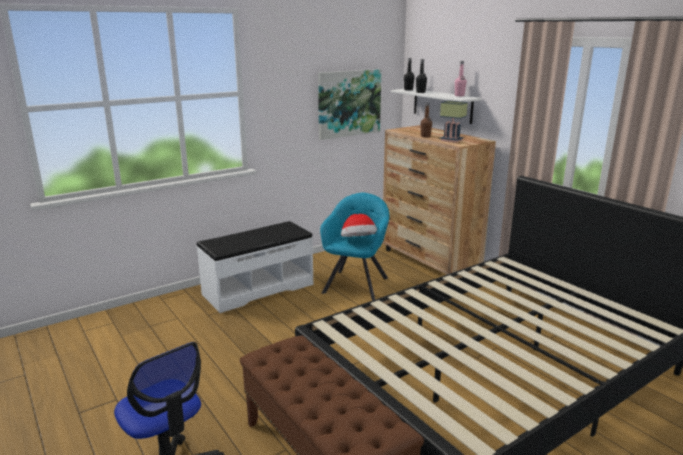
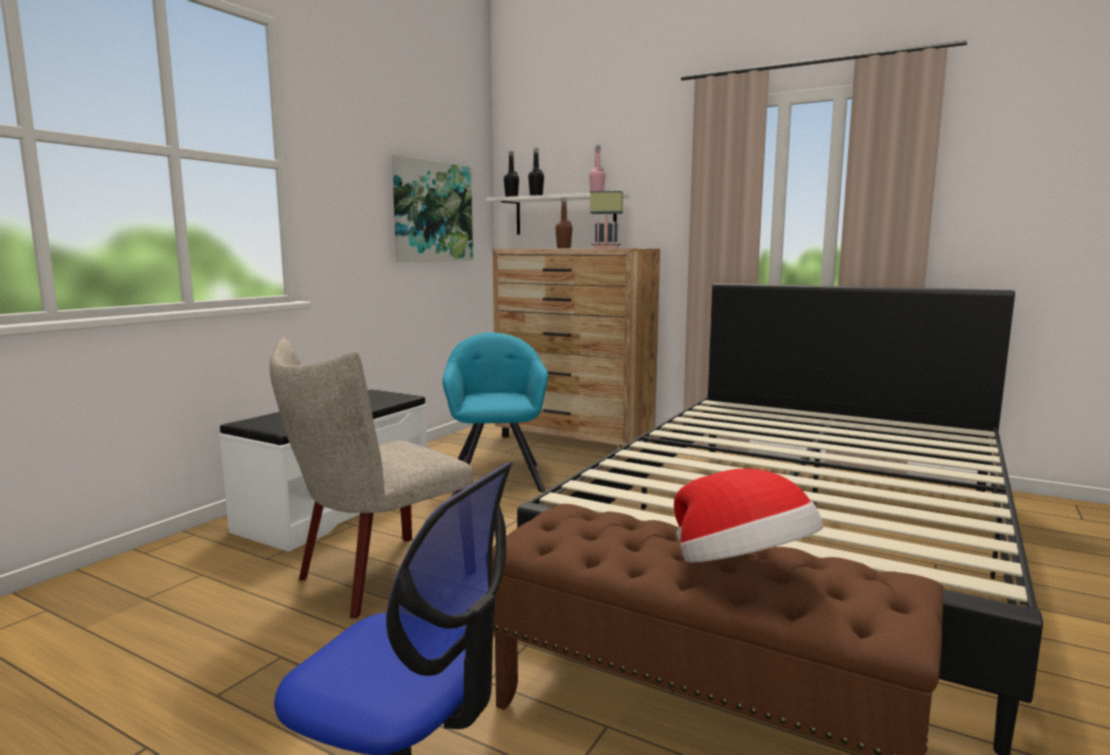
camera: 25 degrees left, 10 degrees down
(247, 340) = (376, 578): none -> beige chair
(358, 241) = (506, 399): hat -> hat (742, 570)

